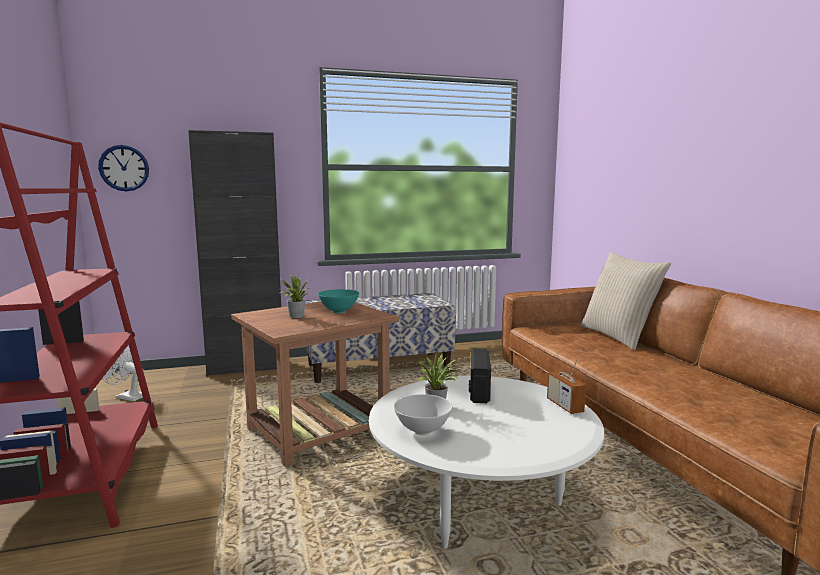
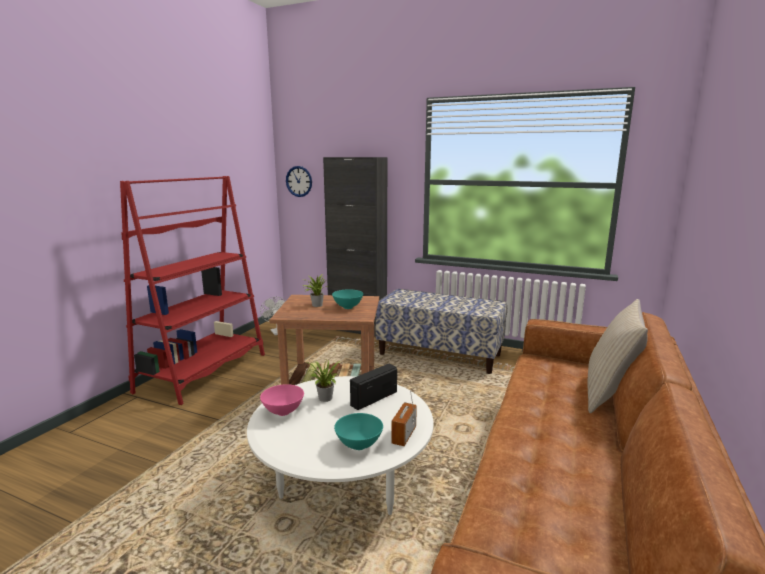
camera: 40 degrees right, 5 degrees up
(423, 431) = (283, 412): white bowl -> pink bowl
(550, 426) = (358, 445): none -> turquoise bowl

